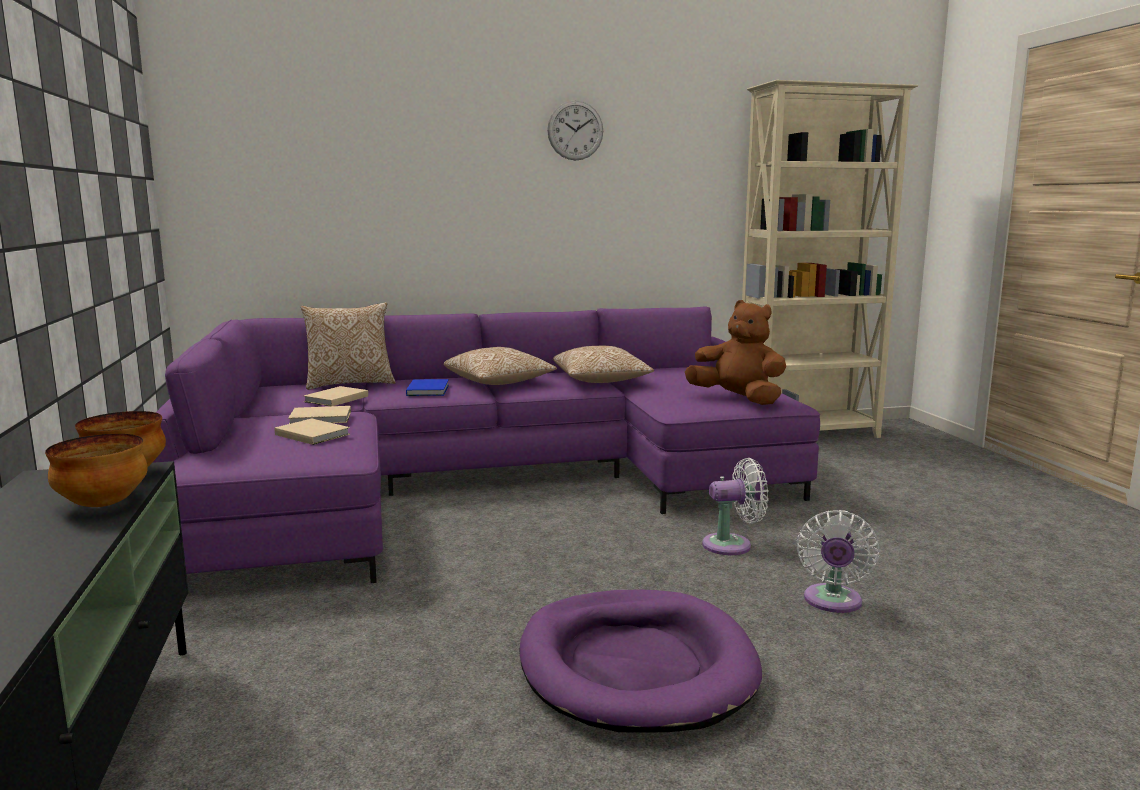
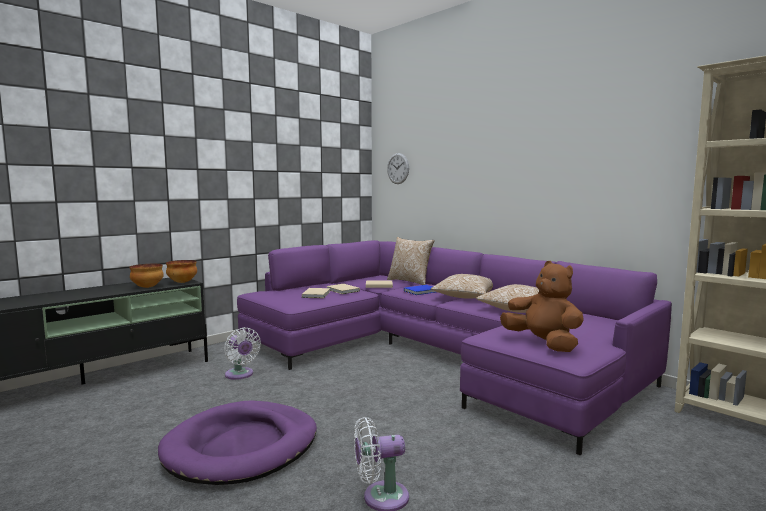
camera: 60 degrees right, 5 degrees down
(575, 130) = (560, 131): wall clock -> wall clock (398, 168)
(732, 545) = (440, 441): white fan -> white fan (240, 375)
(738, 399) = (543, 344): brown plush toy -> brown plush toy turned 45 degrees counterclockwise

